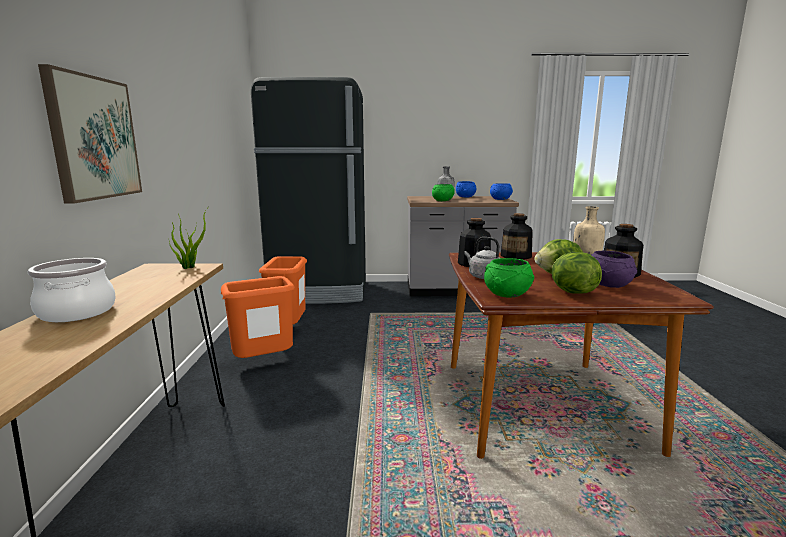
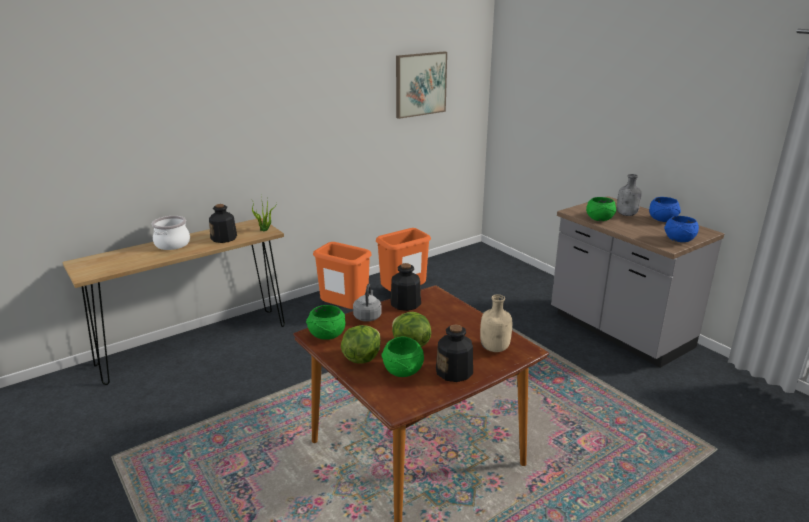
camera: 55 degrees right, 10 degrees up
(94, 138) = (225, 142): picture -> picture (420, 84)
(320, 292) = (495, 271): black fridge -> none
(516, 256) = (460, 314): bottle -> bottle (224, 238)
(608, 285) = (403, 370): purple bowl -> green bowl

